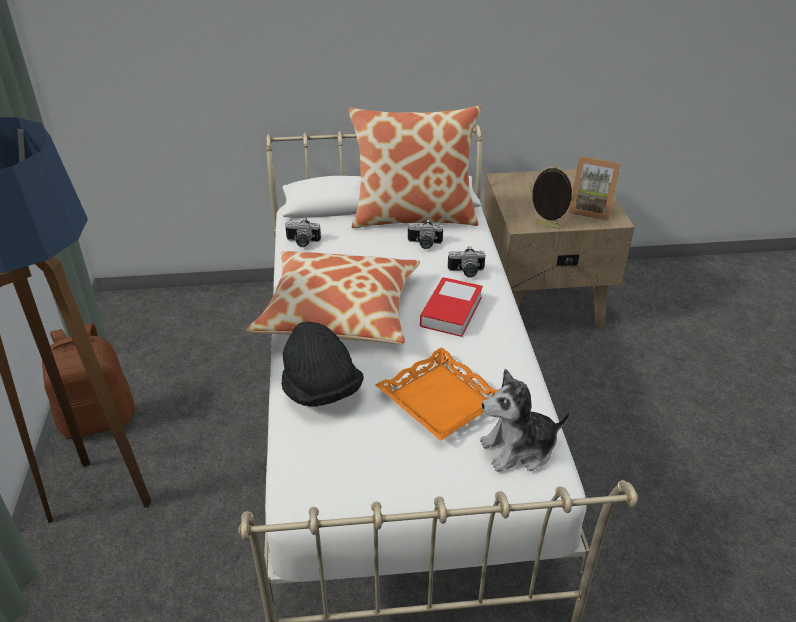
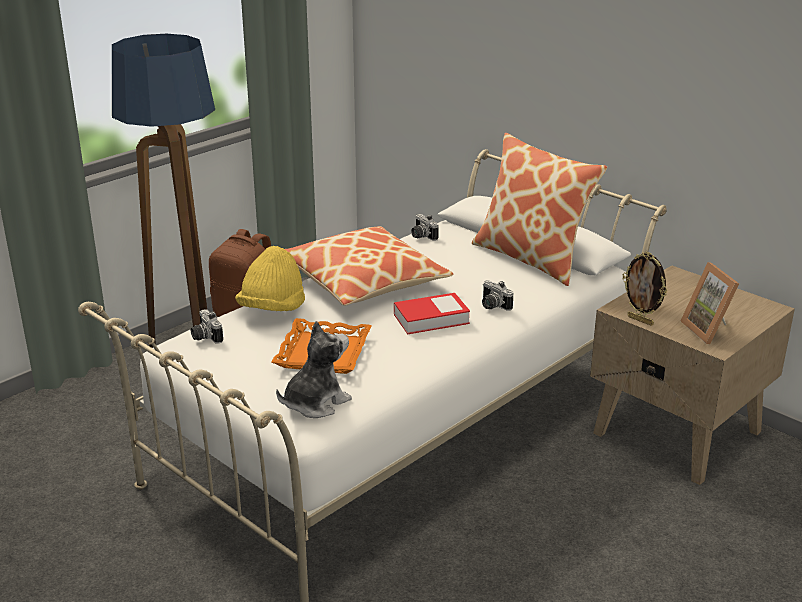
camera: 50 degrees right, 10 degrees down
(321, 390) = (272, 309): black hat -> yellow hat
(424, 244) = (500, 276): camera -> camera (204, 337)
(519, 449) = (315, 403): plush toy -> plush toy turned 105 degrees clockwise
(547, 226) = (641, 320): picture frame -> picture frame turned 150 degrees clockwise

